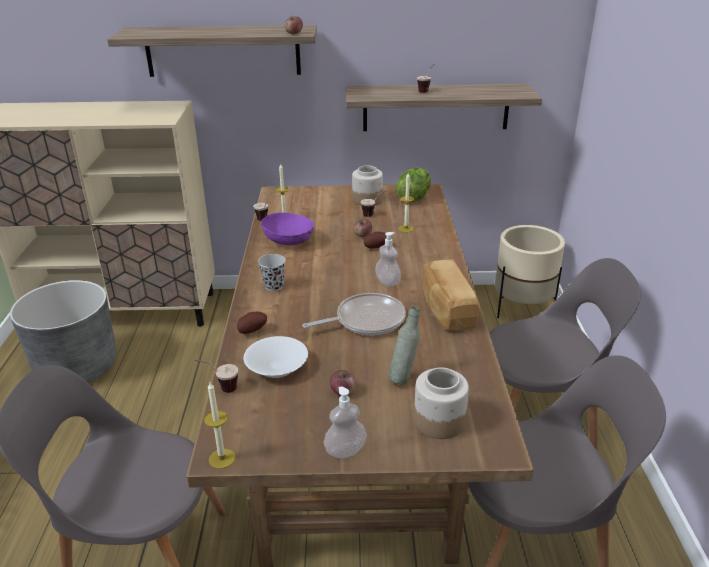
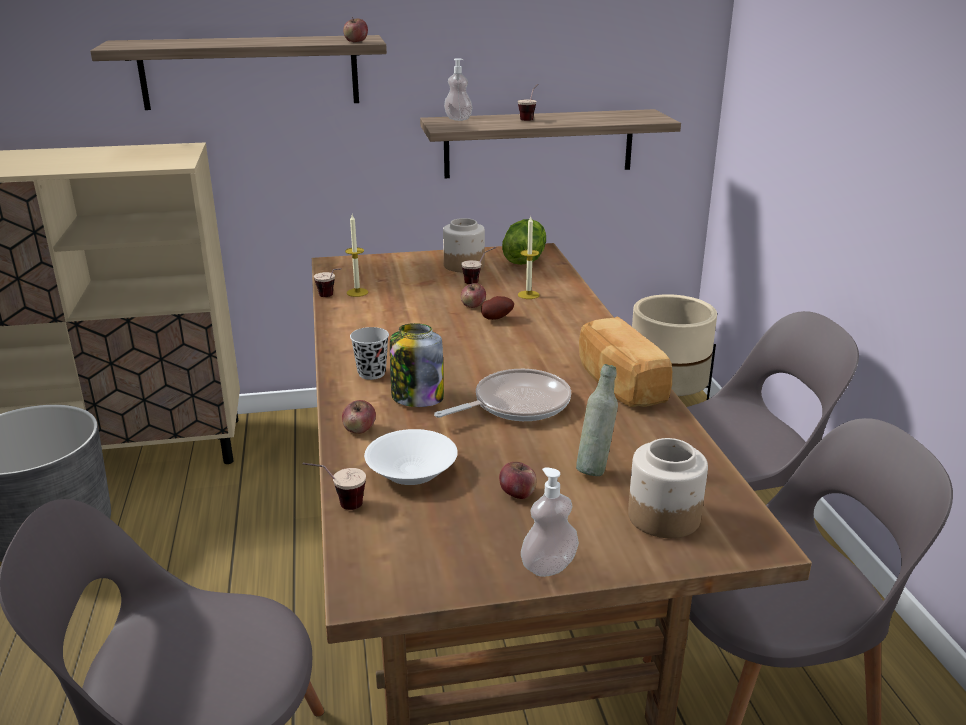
camera: 10 degrees left, 5 degrees down
(222, 458) = (372, 596): candle -> none
(252, 331) = (359, 429): potato -> apple
(289, 241) = (374, 319): purple bowl -> none
(298, 308) = (416, 397): none -> jar
(387, 282) = (528, 357): soap dispenser -> soap dispenser (458, 119)

